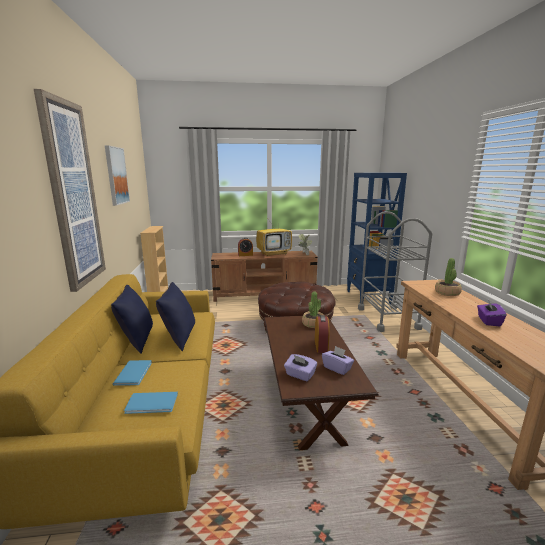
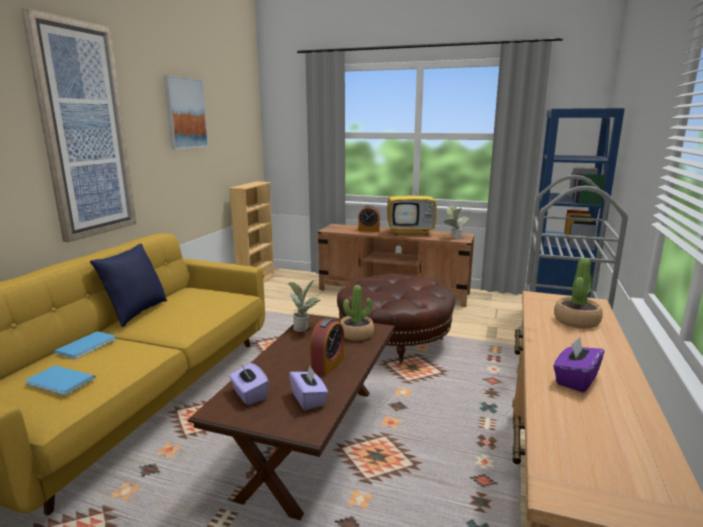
camera: 25 degrees right, 0 degrees up
(179, 338) = (179, 318): blue pillow -> none
(276, 326) = (304, 327): none -> potted plant

